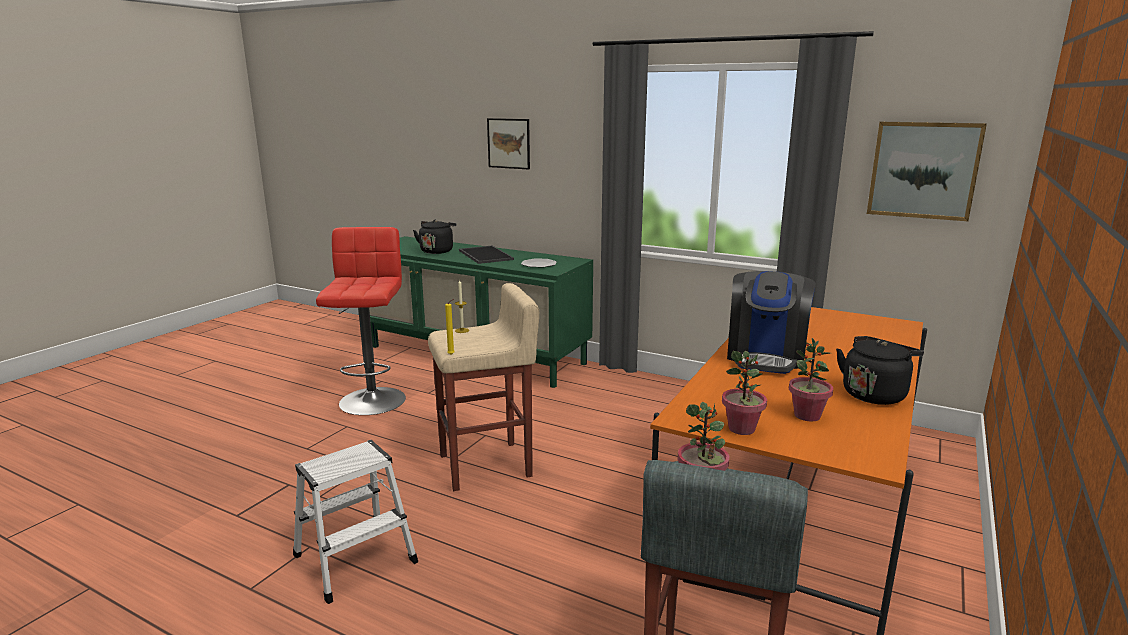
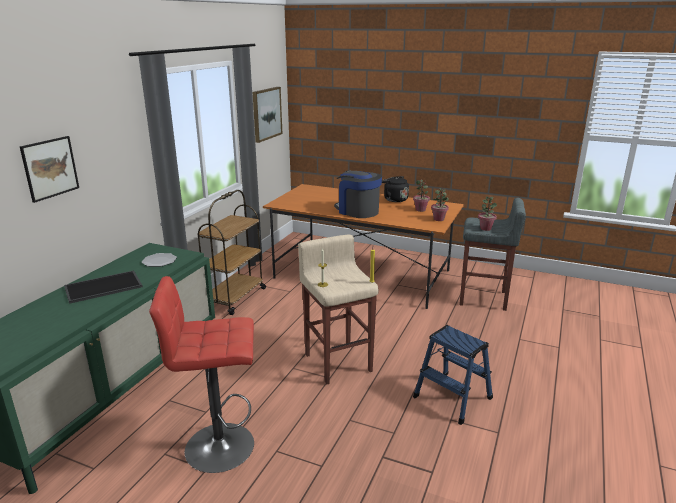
camera: 95 degrees left, 5 degrees up
(354, 558) = (453, 397): white step ladder -> blue step ladder
(437, 251) = (61, 316): black kettle -> none
(666, 396) = (235, 299): none -> brown cart
(766, 356) = (357, 211): coffee machine -> coffee machine turned 150 degrees counterclockwise

